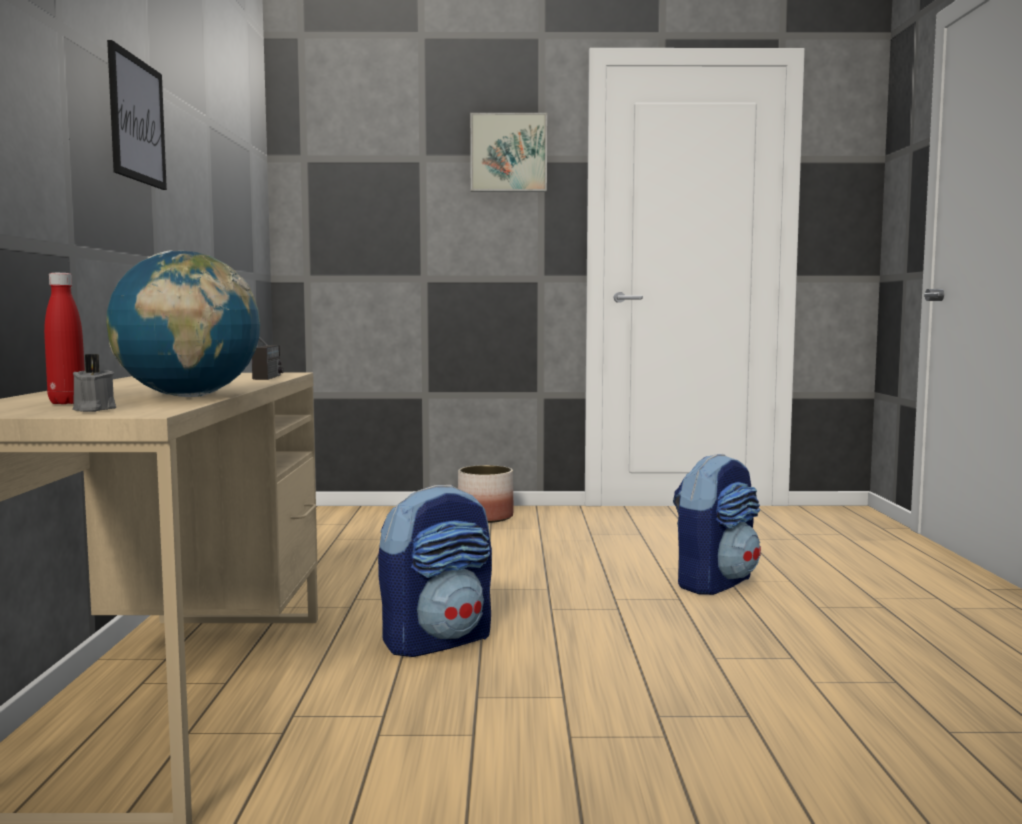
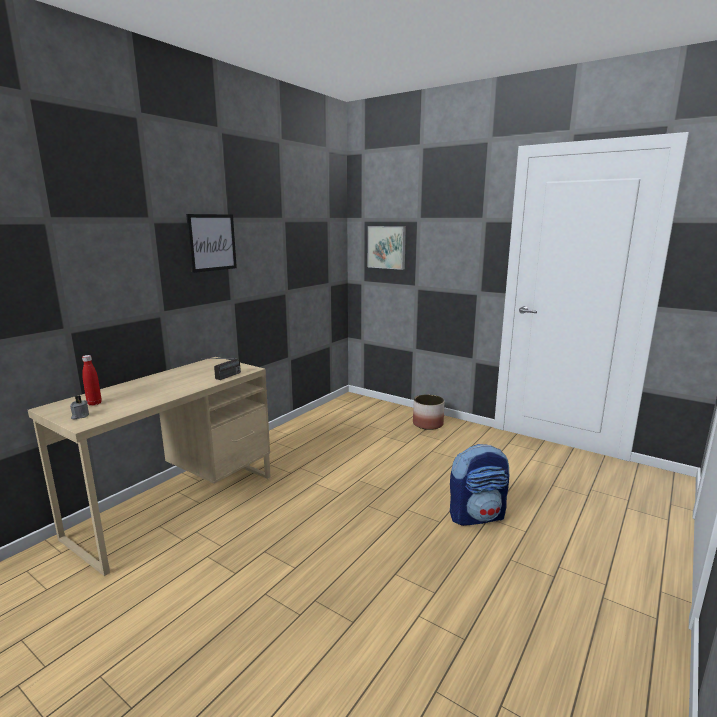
camera: 35 degrees right, 10 degrees up
(188, 397) = (139, 404): globe -> none
(438, 640) = (295, 508): backpack -> none
(508, 153) = (464, 216): picture -> picture (387, 247)

